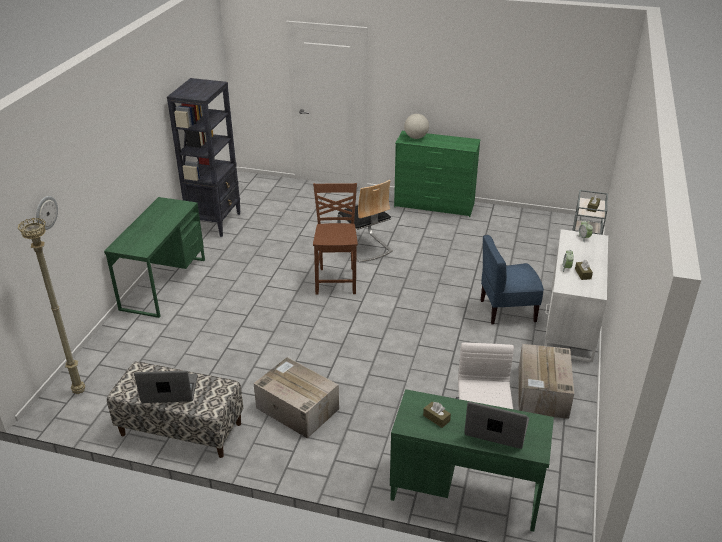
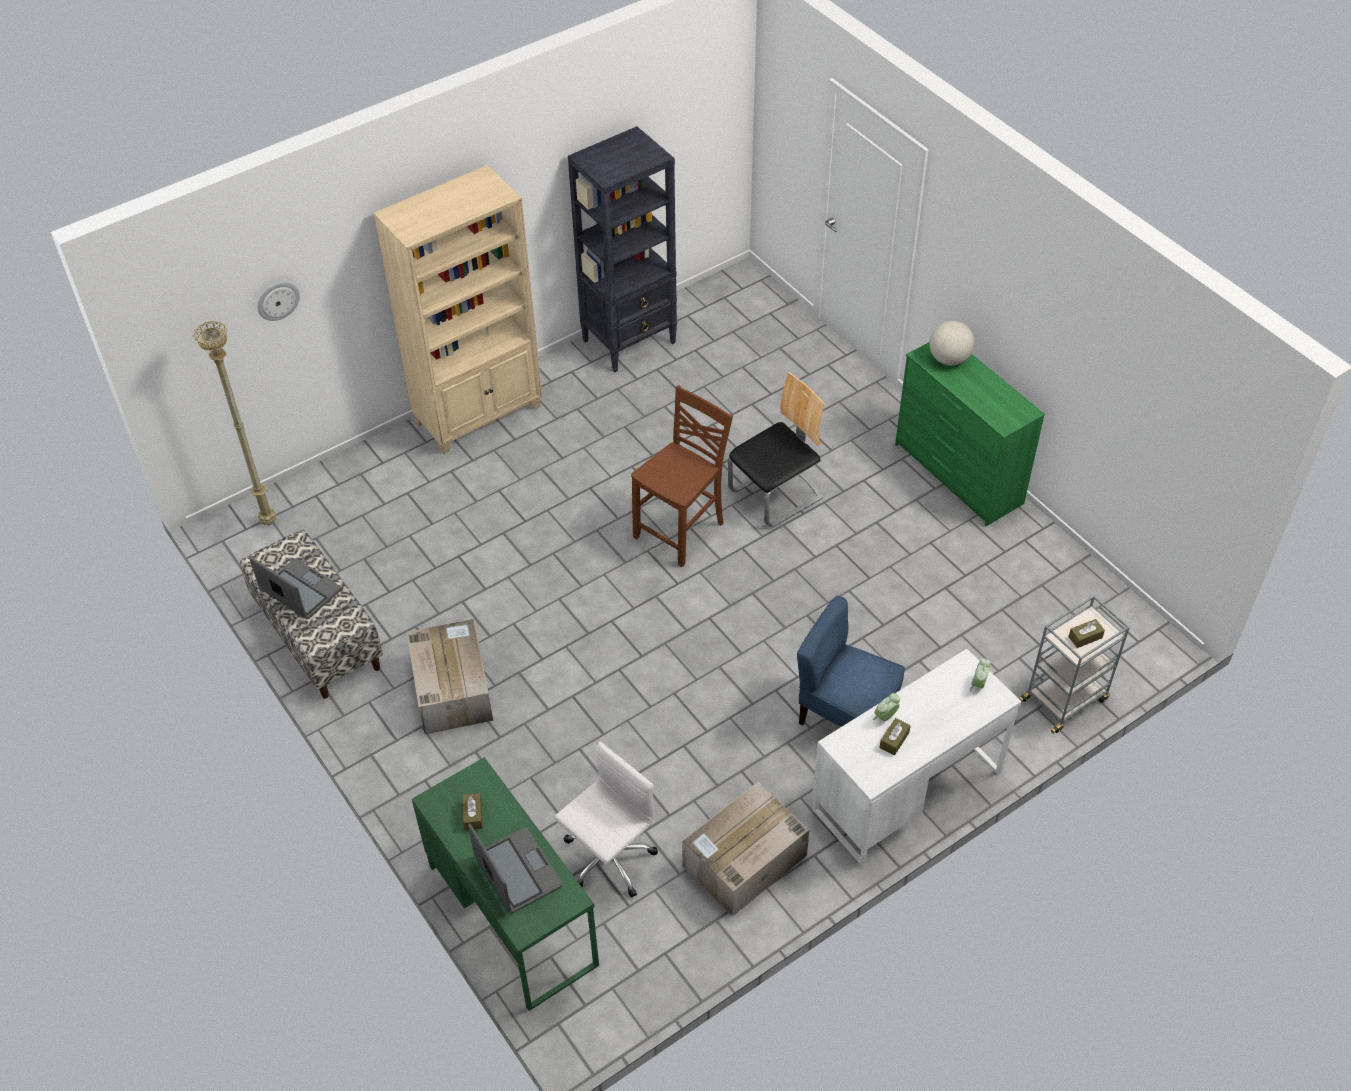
camera: 40 degrees right, 15 degrees up
(164, 283) = (479, 414): green desk -> beige bookcase
(365, 247) = (776, 495): chair -> chair turned 135 degrees counterclockwise

